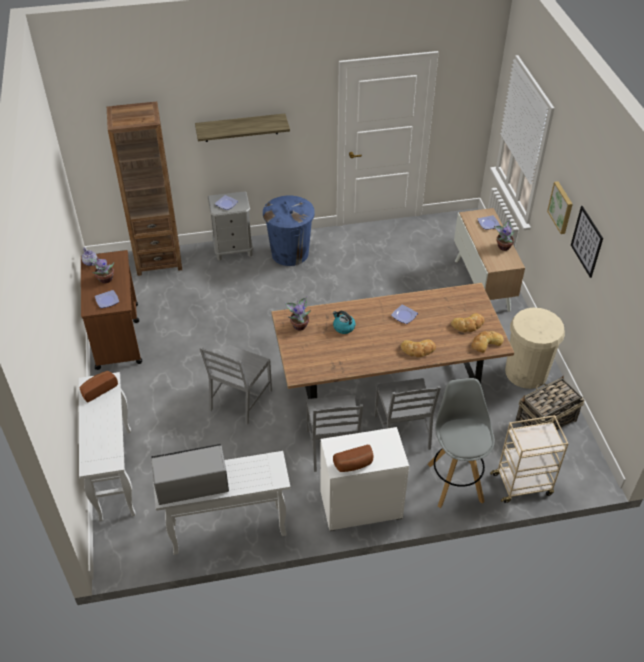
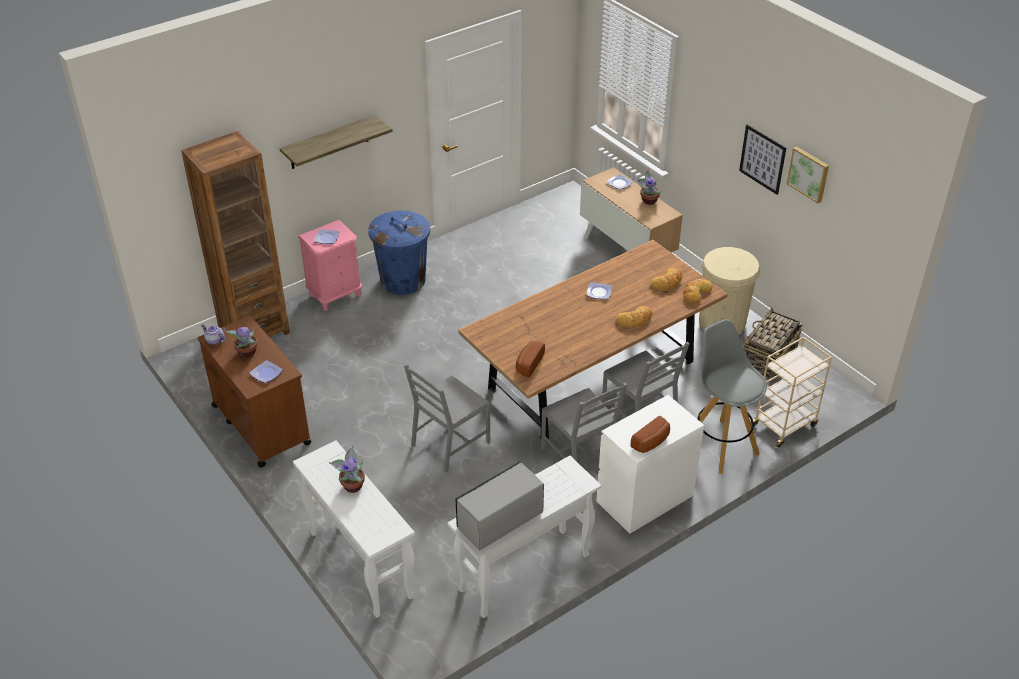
camera: 25 degrees left, 5 degrees down
(98, 389) = (325, 465): bread -> bread (528, 364)
(233, 249) = (335, 294): grey nightstand -> pink nightstand
(240, 400) = (449, 444): grey chair -> grey chair turned 45 degrees clockwise
(299, 325) = (498, 334): potted plant -> potted plant (352, 485)
(343, 327) = (545, 322): kettle -> none
(561, 207) = (715, 136): picture -> picture (809, 174)

